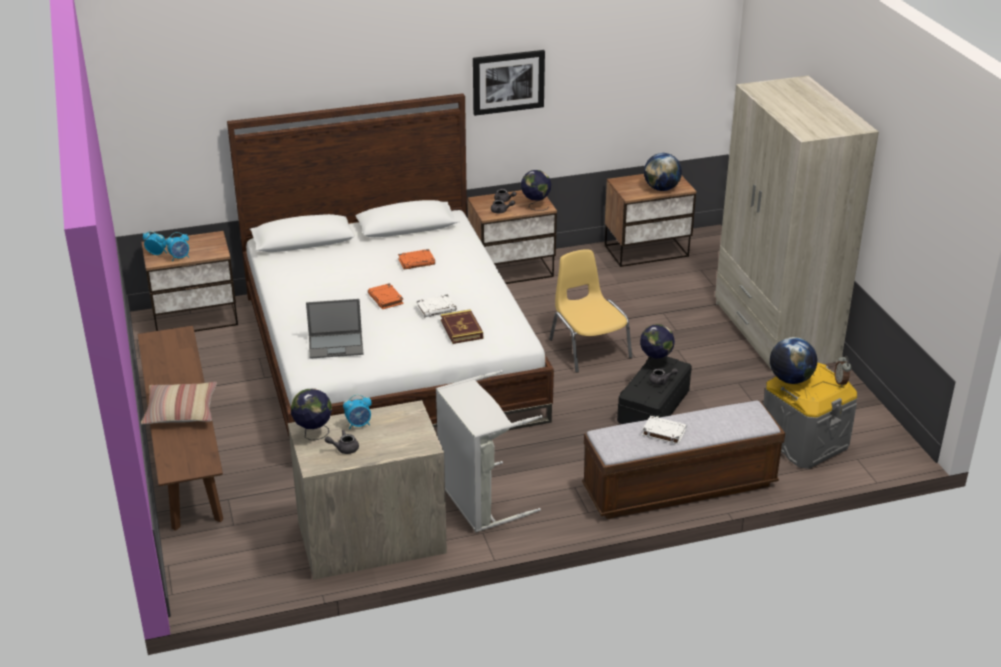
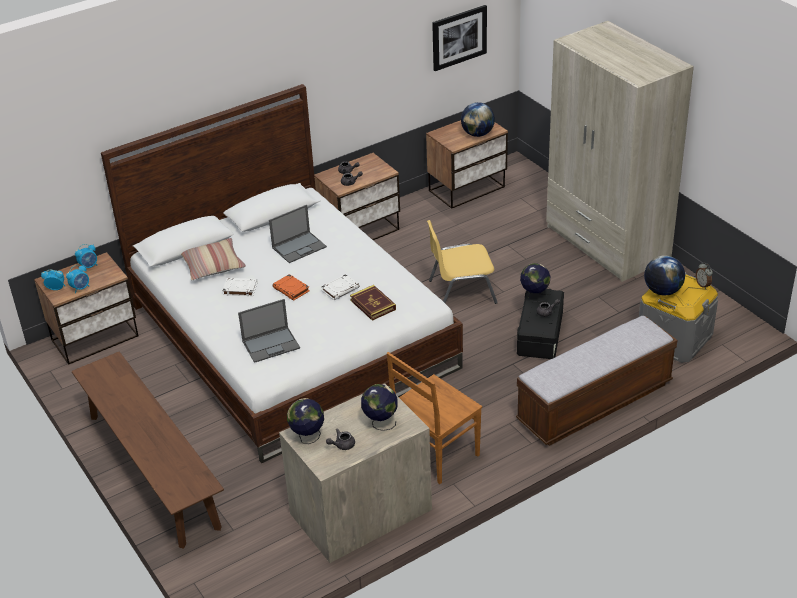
camera: 15 degrees left, 5 degrees up
(181, 411) = (154, 438): pillow -> pillow (213, 265)
(359, 424) = (342, 419): alarm clock -> alarm clock (89, 266)
(417, 262) = (299, 247): orange book -> laptop
(478, 500) = (435, 454): grey laundry basket -> brown chair
(508, 82) = (338, 65): picture -> picture (459, 37)
(535, 206) = (378, 172): globe -> globe (380, 423)
(588, 348) = (461, 291): yellow chair -> yellow chair turned 60 degrees counterclockwise
(663, 432) = (583, 362): white book -> white book (239, 289)

